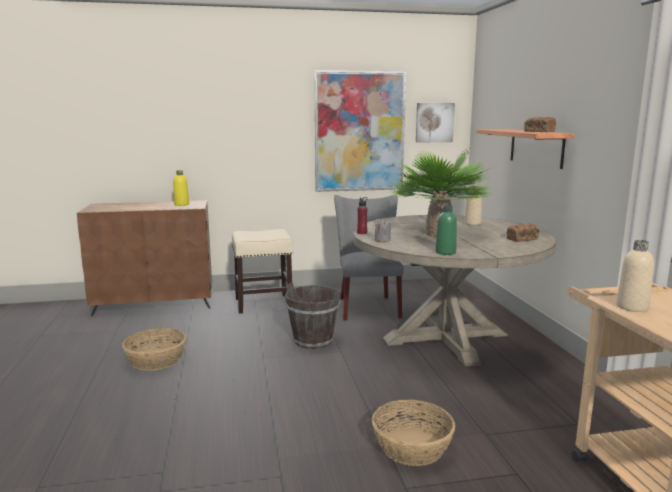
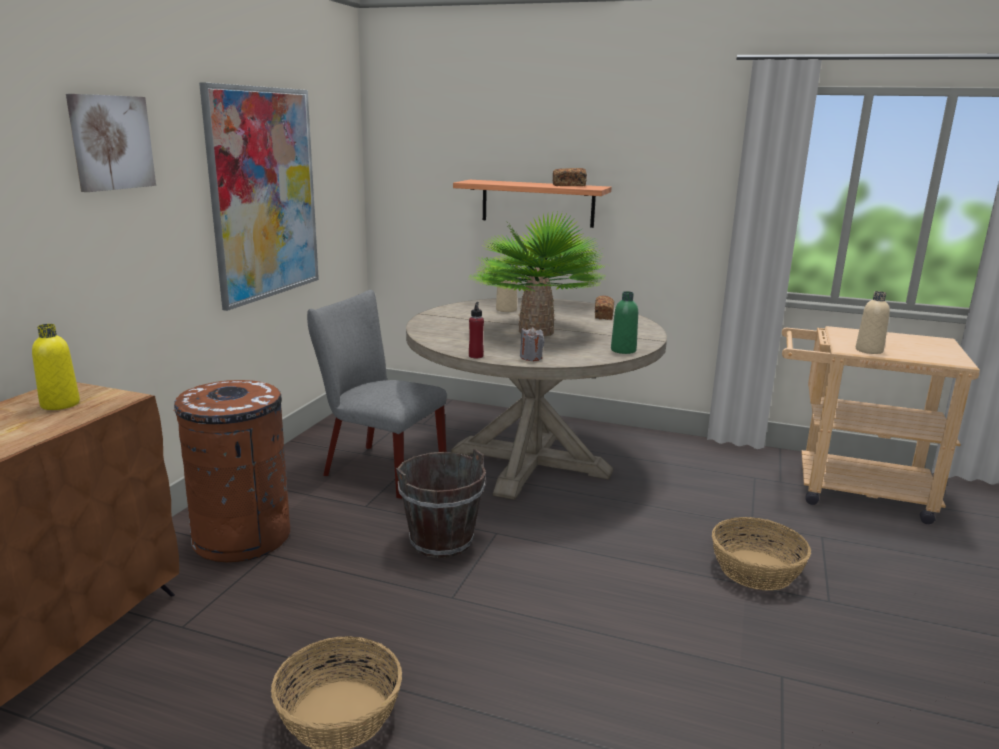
camera: 60 degrees left, 5 degrees up
(264, 303) = (242, 537): beige stool -> brown trash can
(434, 122) = (335, 171): picture -> picture (111, 142)

